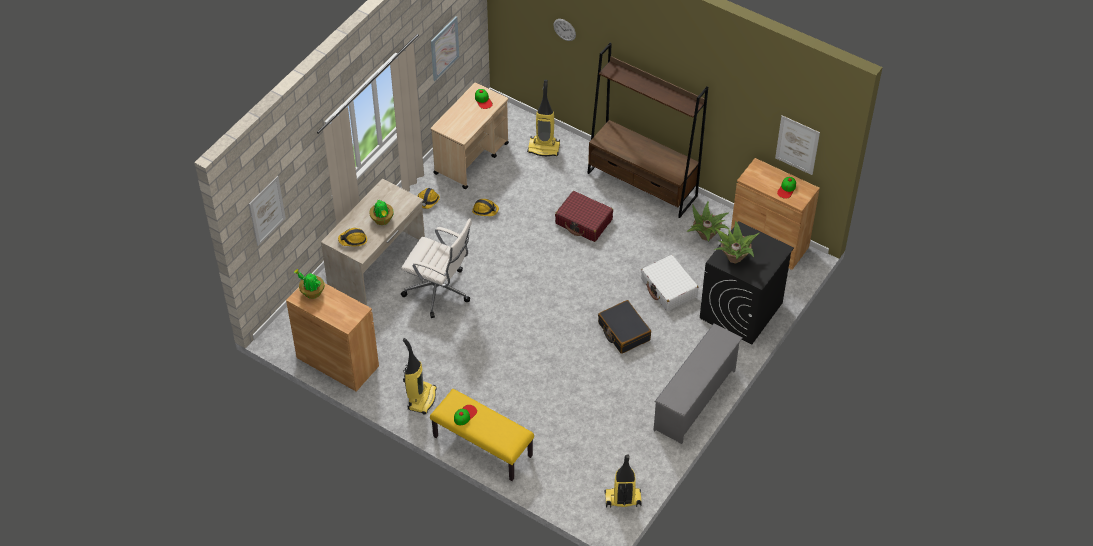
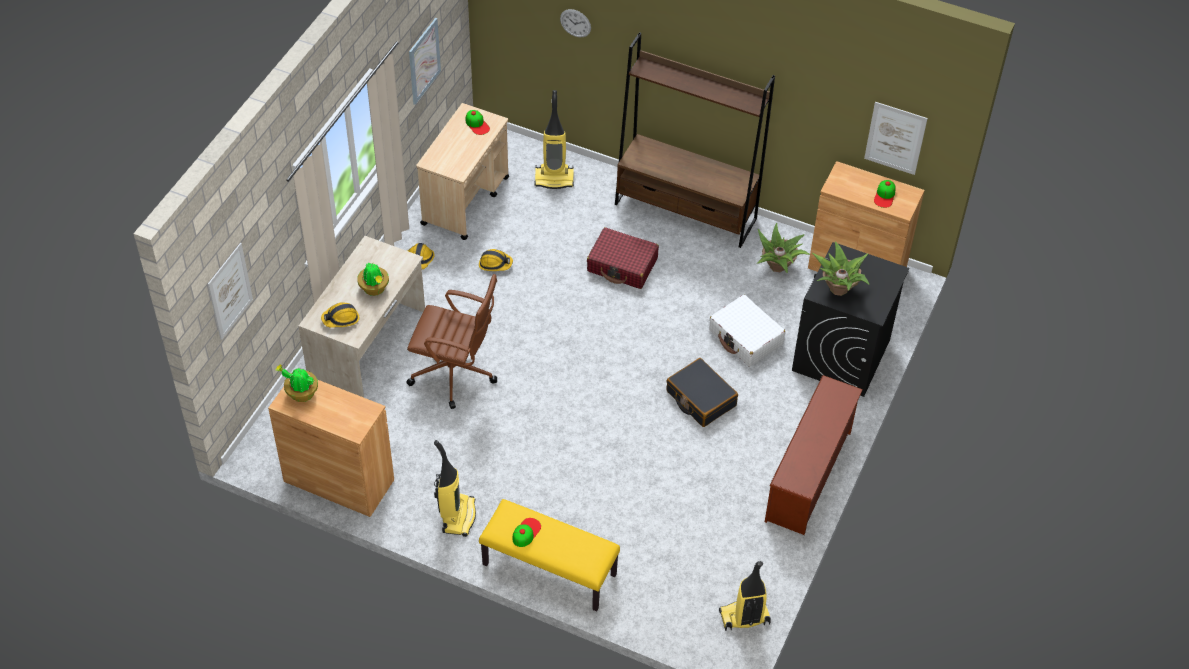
camera: 10 degrees left, 0 degrees up
(439, 291) = (455, 373): white office chair -> brown office chair
(696, 400) = (809, 476): grey shoe rack -> brown shoe rack

